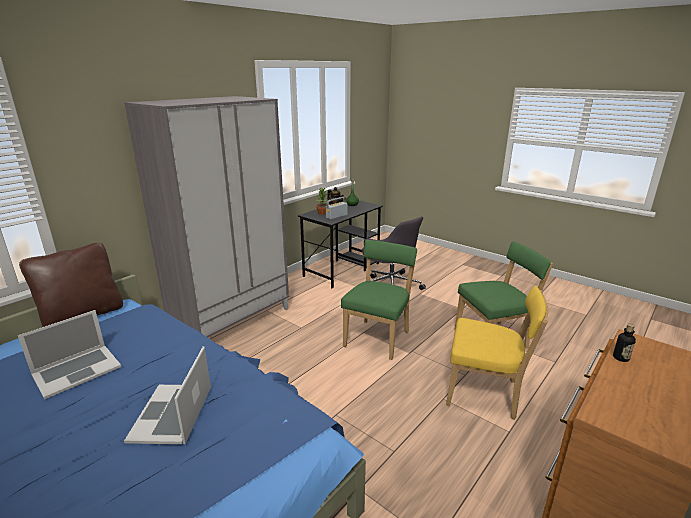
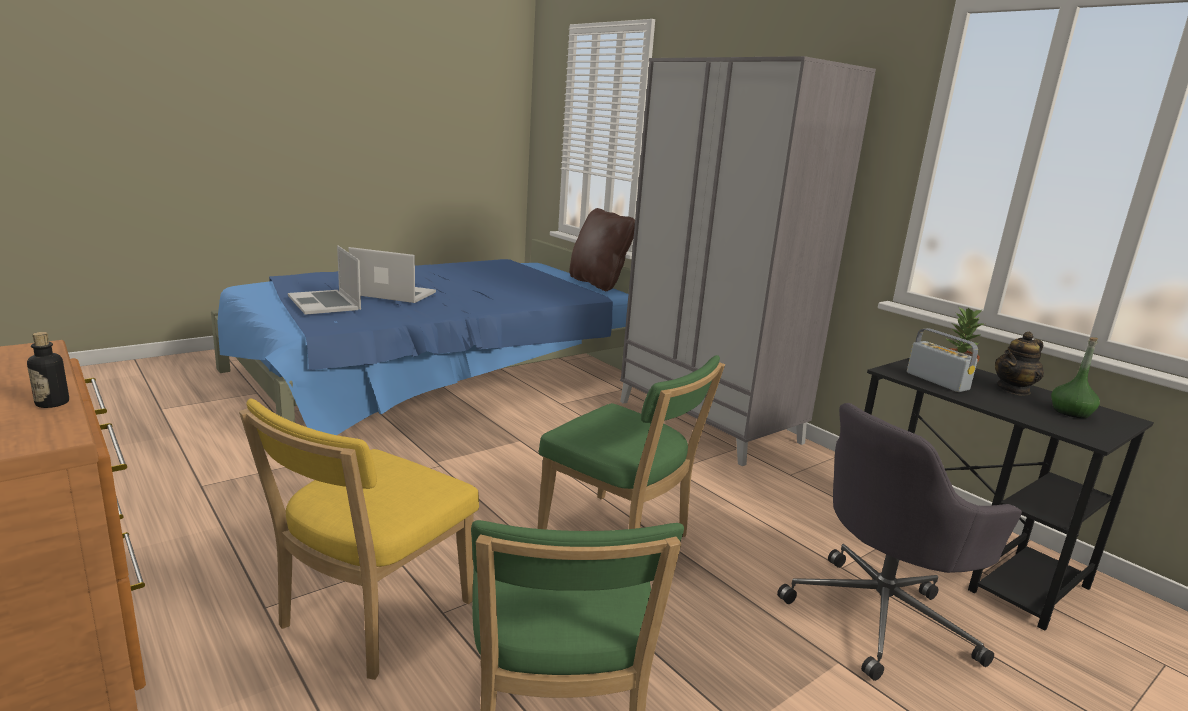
camera: 100 degrees right, 5 degrees down
(76, 370) = (491, 278): laptop -> laptop (324, 302)

